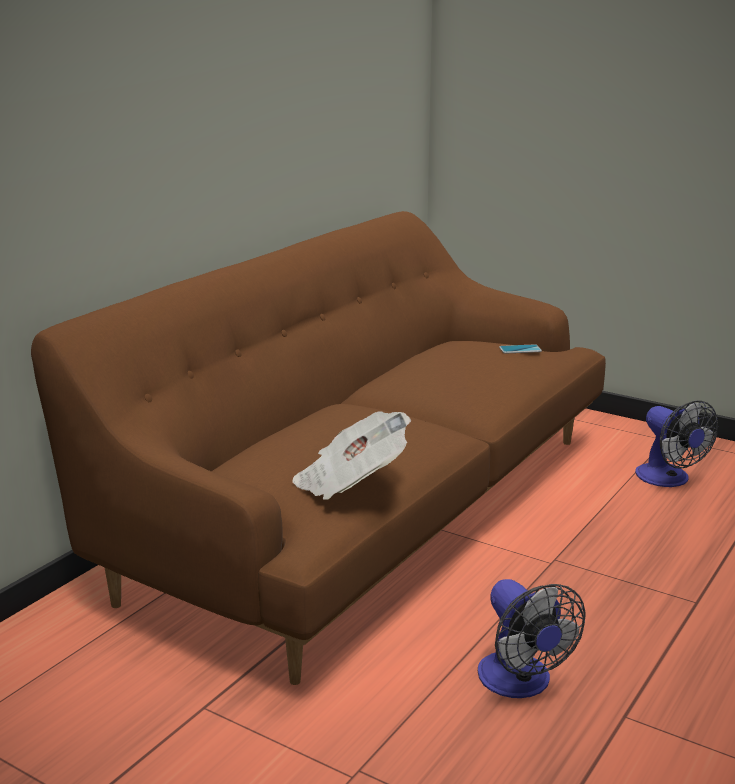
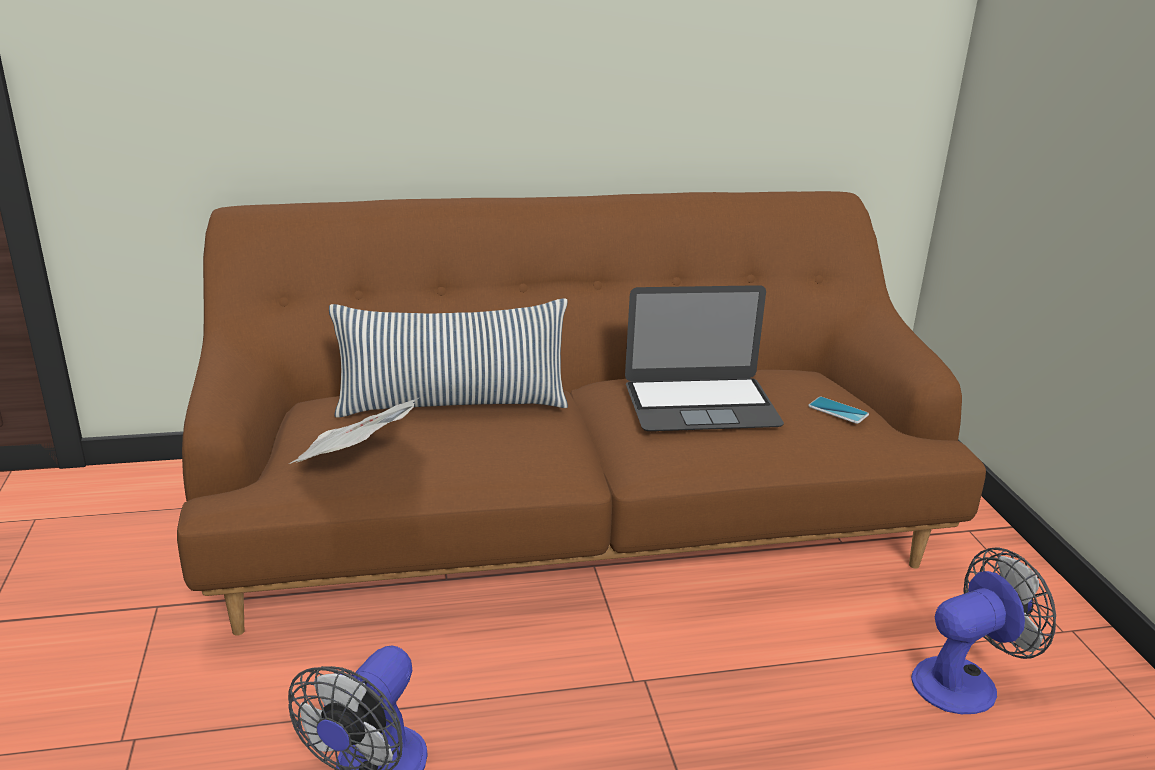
camera: 45 degrees right, 5 degrees up
(326, 431) = (453, 405): none -> pillow
(455, 373) = (701, 404): none -> laptop
(668, 479) = (965, 680): fan -> fan turned 135 degrees counterclockwise

